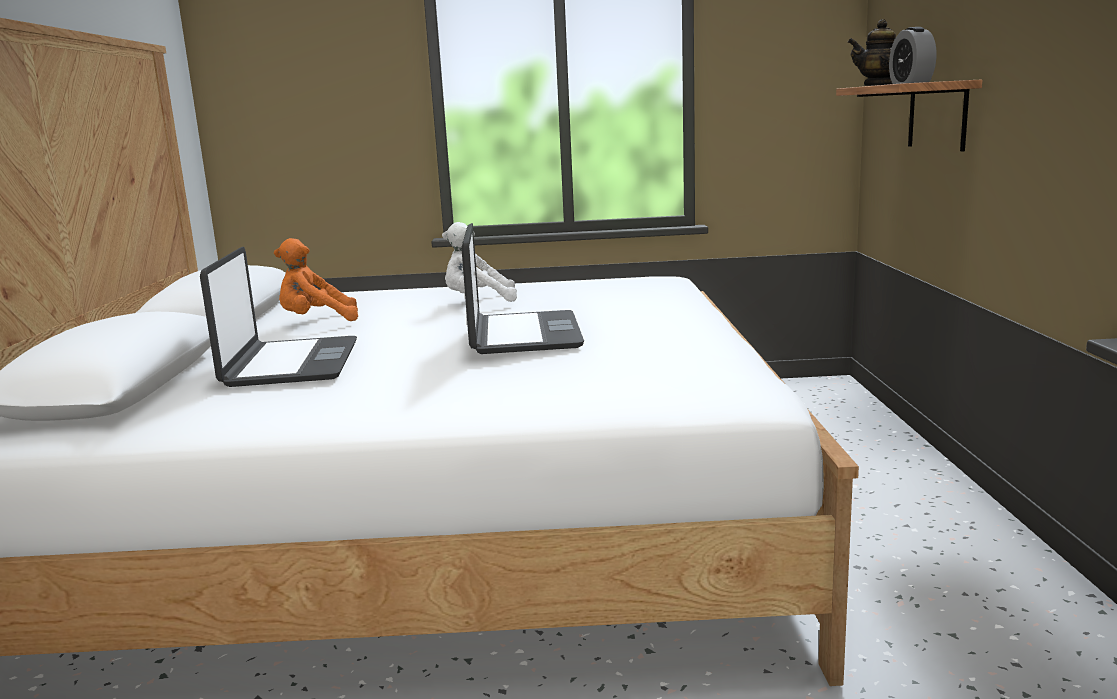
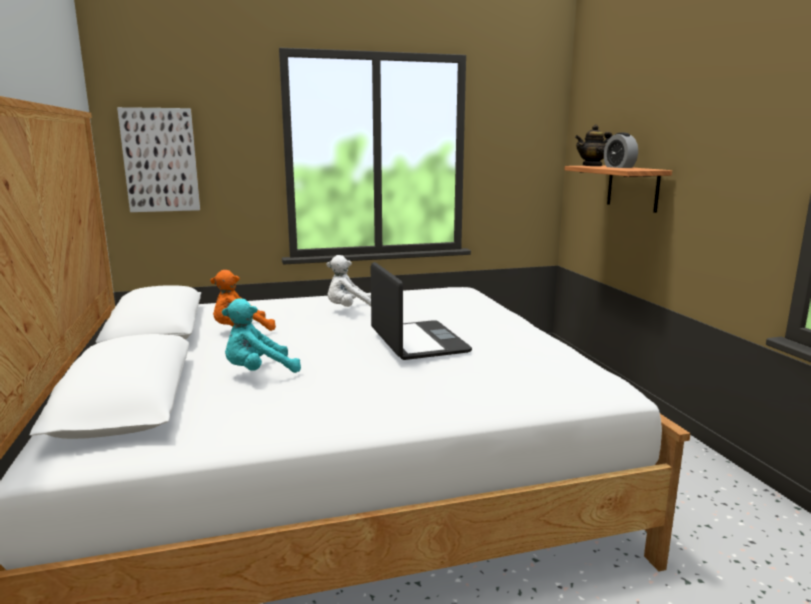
camera: 15 degrees left, 0 degrees up
(272, 109) = (160, 160): none -> picture
(290, 364) = (258, 372): laptop -> turquoise plush toy

